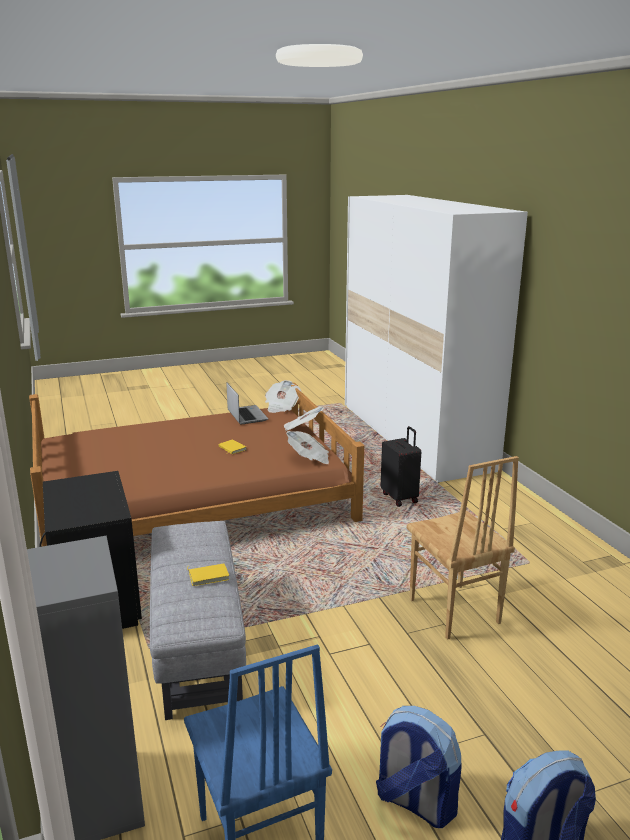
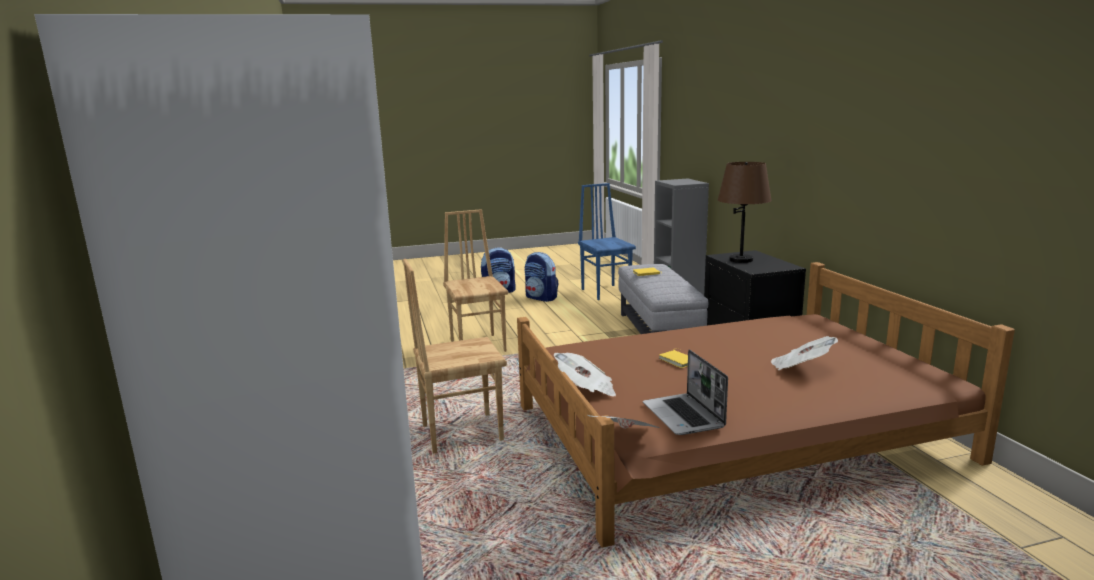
camera: 175 degrees left, 5 degrees down
(97, 501) = (741, 260): none -> brown table lamp
(309, 458) = (579, 350): newspaper -> newspaper (800, 368)
(400, 498) = (461, 432): black suitcase -> brown chair

